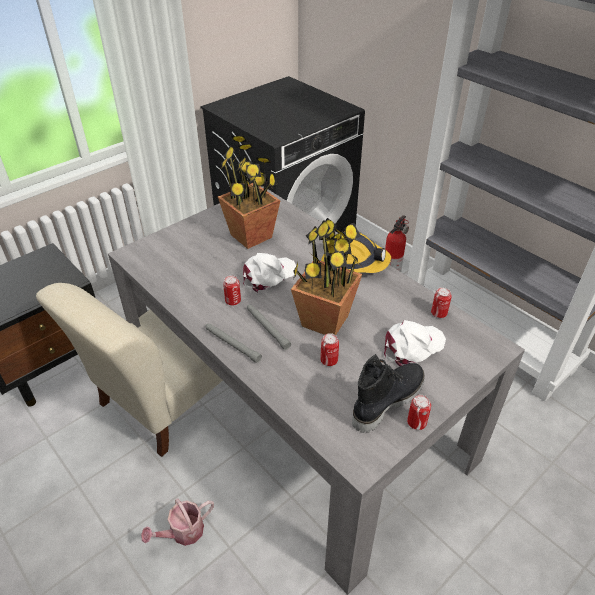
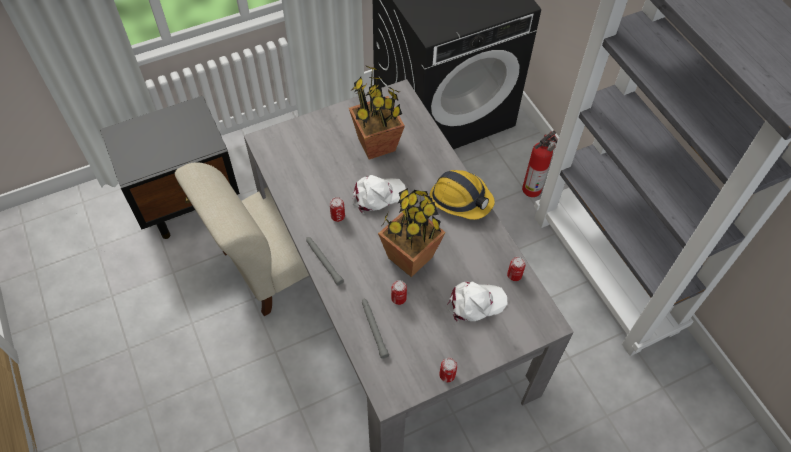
camera: 15 degrees right, 15 degrees up
(182, 532) = (266, 387): watering can -> none
(267, 328) = (358, 252): grey flashlight -> grey flashlight (374, 329)
(386, 401) = (431, 349): black boot -> none

